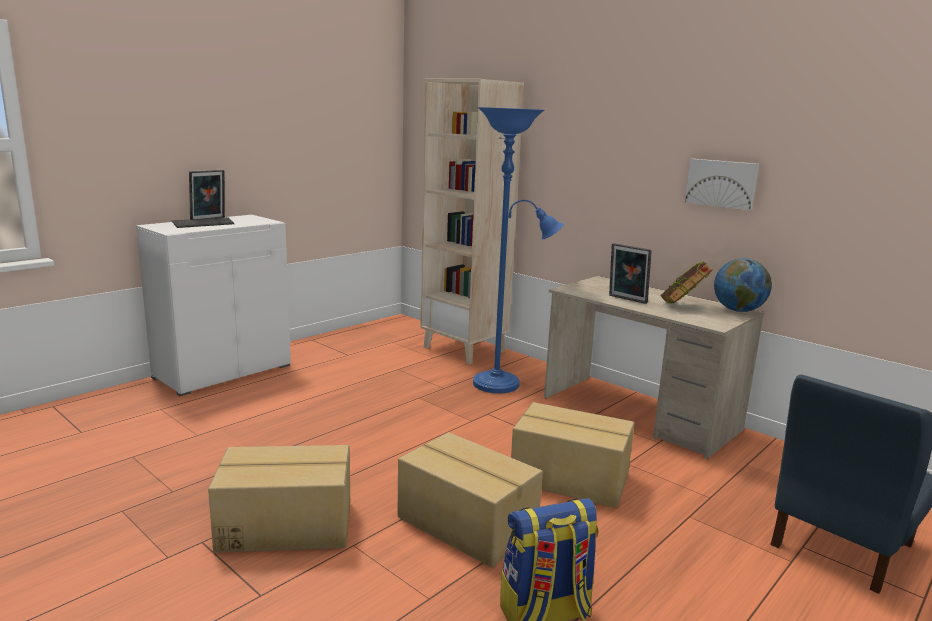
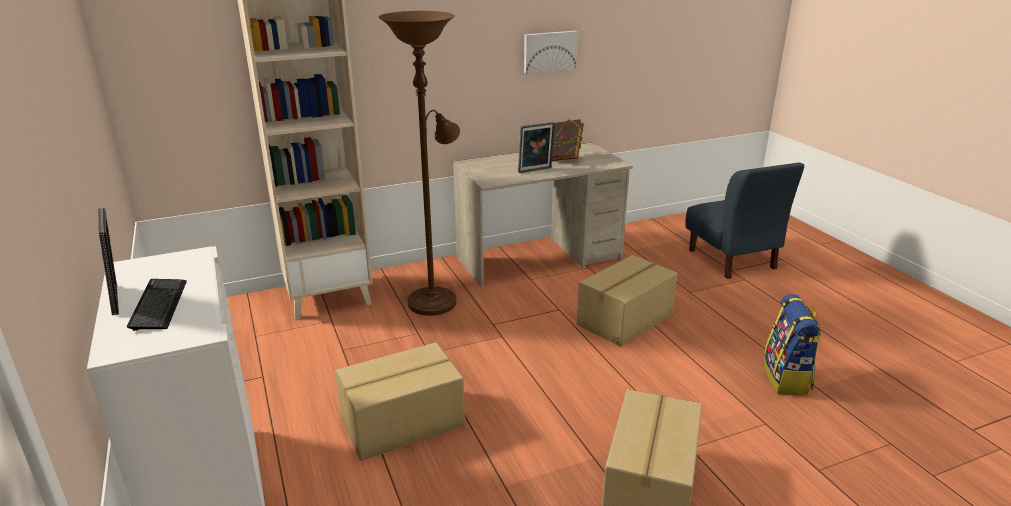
camera: 65 degrees left, 10 degrees up
(466, 525) = (675, 383): cardboard box -> cardboard box (403, 423)
(502, 384) = (435, 299): blue floor lamp -> brown floor lamp
(738, 310) = (586, 148): globe -> none

